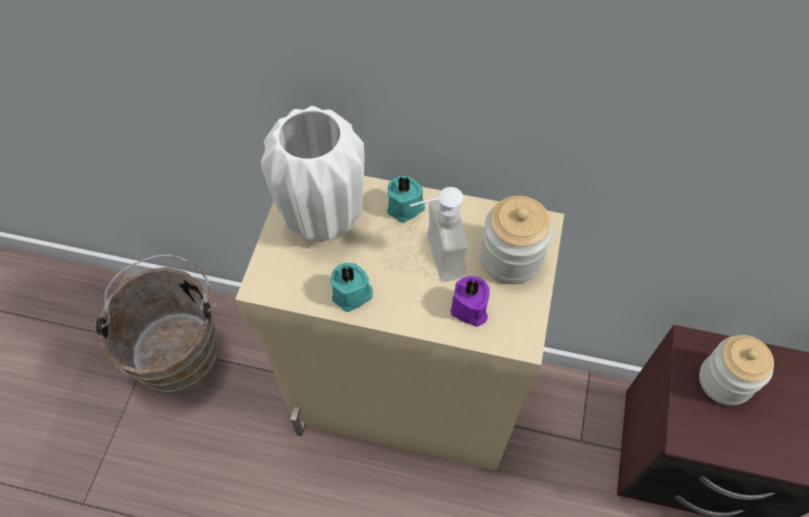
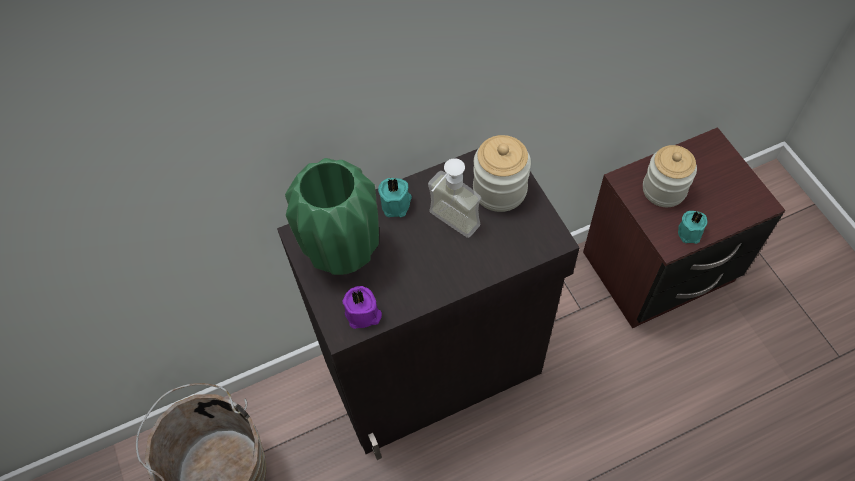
camera: 35 degrees left, 0 degrees up
(322, 218) = (342, 252): white vase -> green vase
(352, 295) = (415, 290): turquoise candle -> turquoise candle (690, 232)
(406, 398) = (435, 371): beige cabinet -> black cabinet
(469, 309) = (503, 244): purple candle -> purple candle (363, 315)

